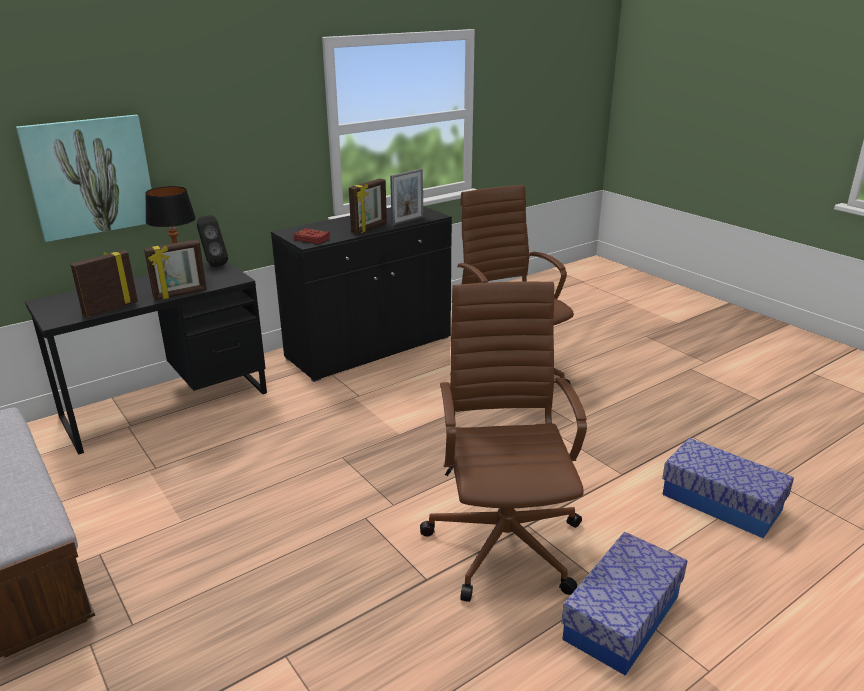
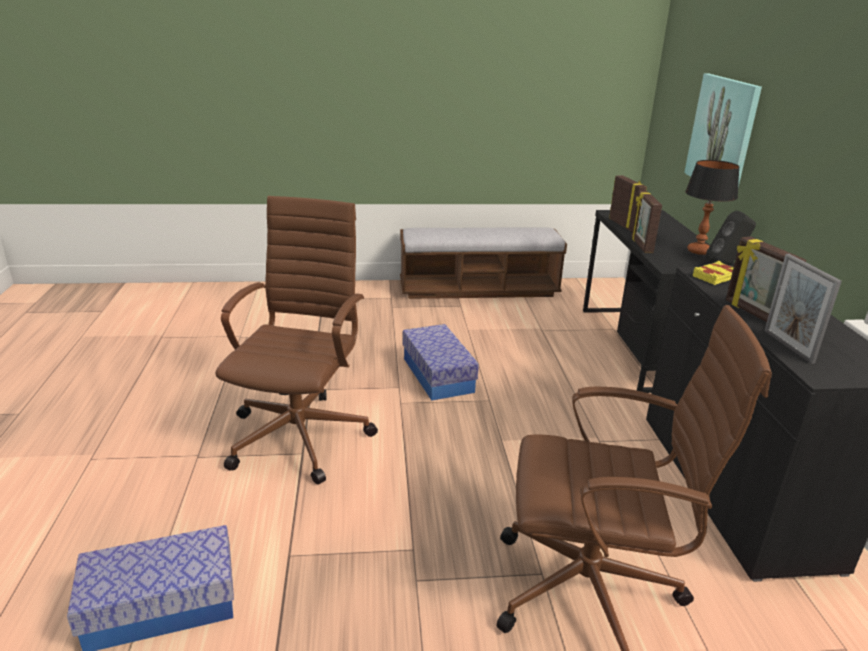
camera: 120 degrees right, 0 degrees up
(312, 239) = (716, 277): red book -> yellow book
(504, 541) = (301, 434): brown office chair -> brown office chair turned 105 degrees counterclockwise
(622, 617) = (172, 448): storage box -> storage box (437, 375)

